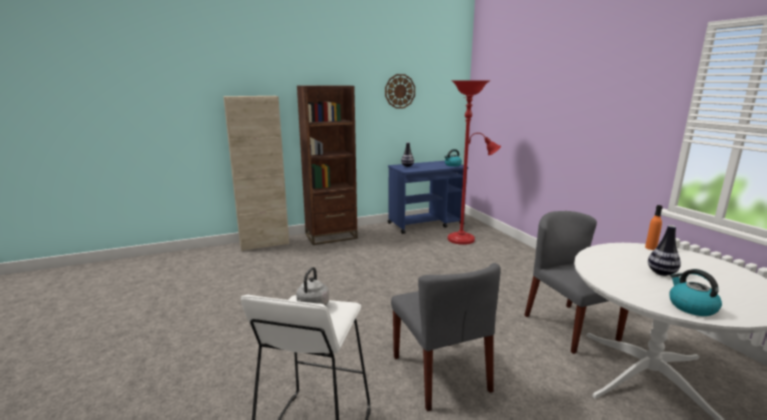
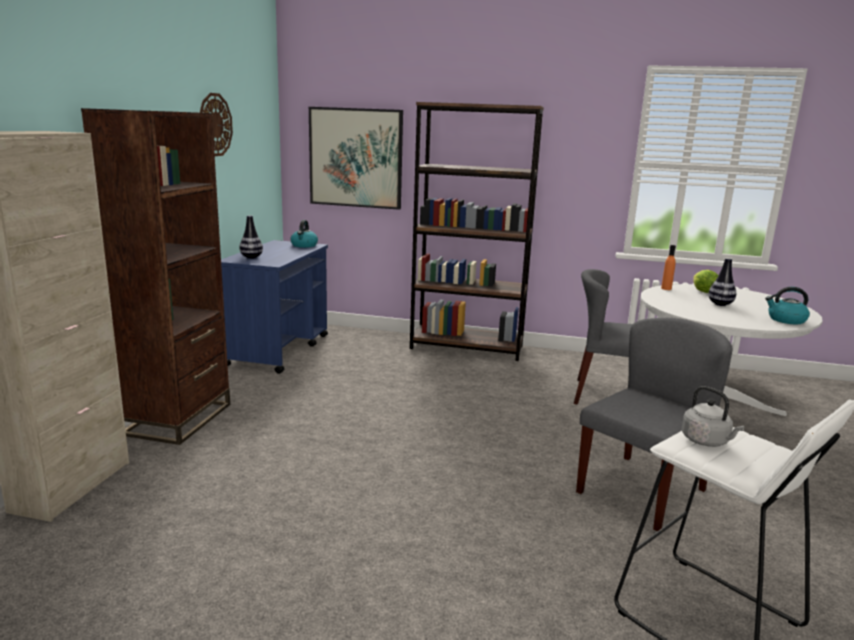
camera: 55 degrees left, 0 degrees up
(440, 374) = (641, 490): grey chair -> grey chair turned 60 degrees counterclockwise
(464, 239) = (366, 352): red floor lamp -> none
(498, 112) = (356, 158): none -> picture
(533, 258) = (467, 347): none -> brown bookcase
(686, 261) = (703, 292): none -> lettuce

